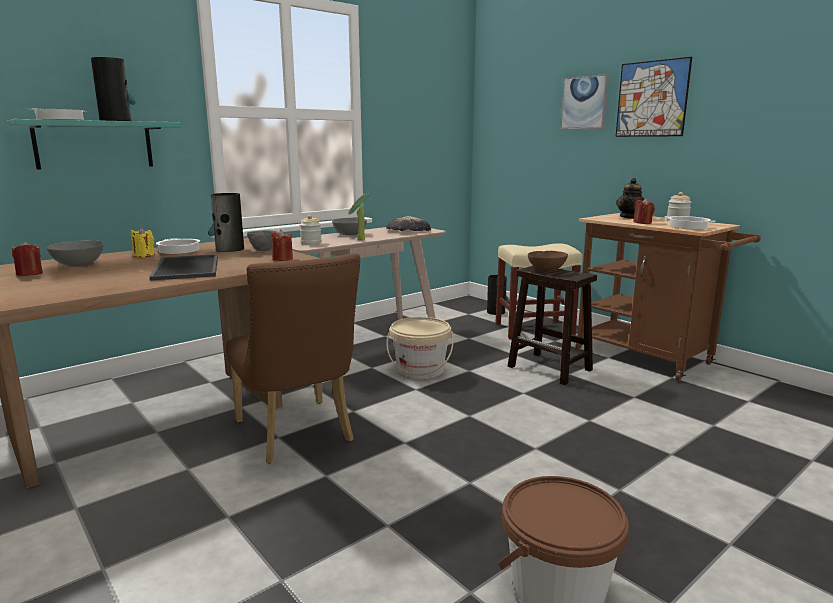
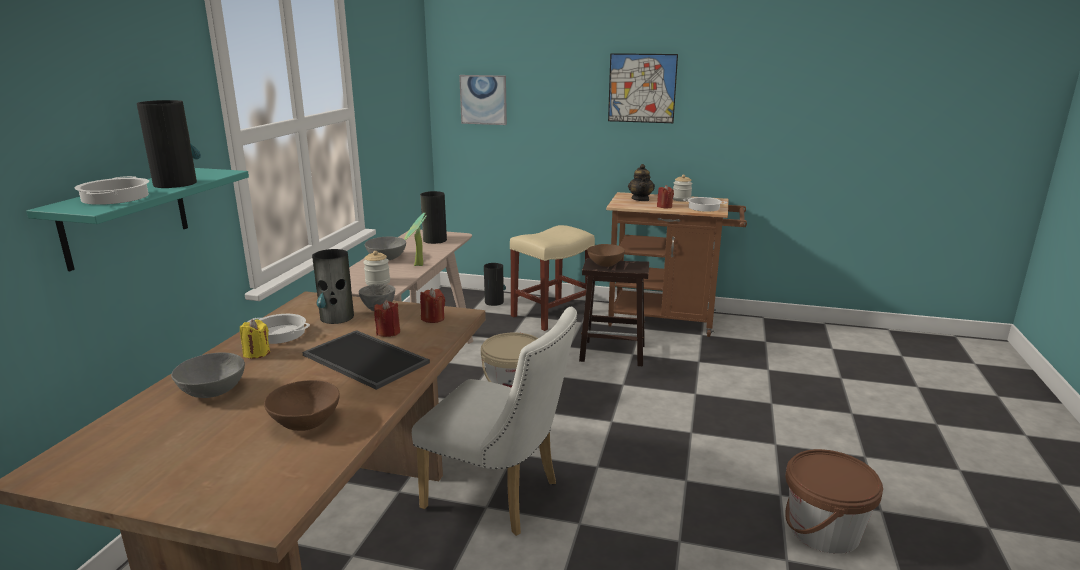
camera: 35 degrees left, 5 degrees up
(29, 274) = (190, 425): red candle -> red candle (388, 332)
(74, 284) = (306, 422): none -> brown bowl
(297, 435) = (500, 497): brown chair -> white chair
(408, 230) = (434, 240): bread -> vase
(584, 103) = (571, 87): picture -> picture (483, 99)

